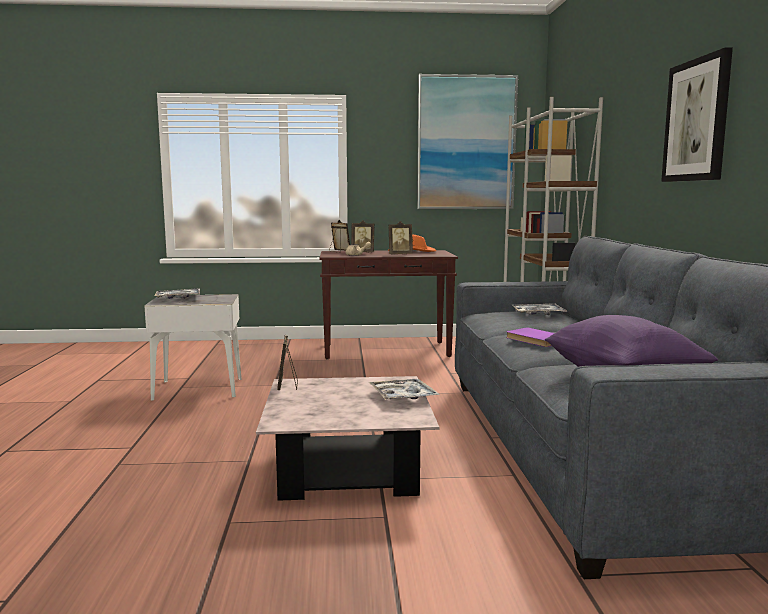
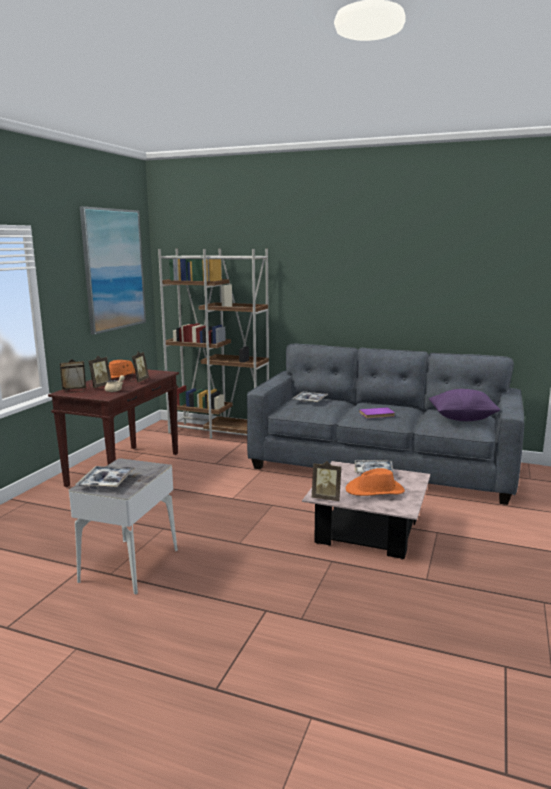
camera: 65 degrees left, 5 degrees up
(333, 403) = (375, 490): none -> orange hat
(697, 120) = (378, 278): picture -> none

